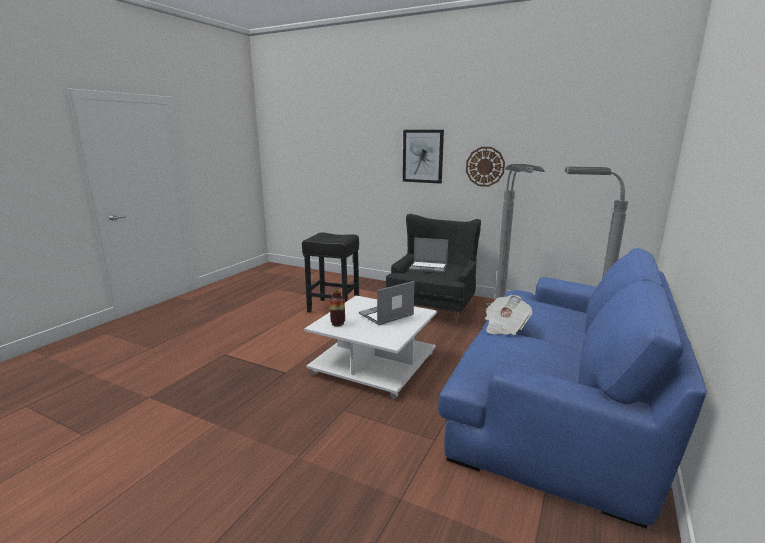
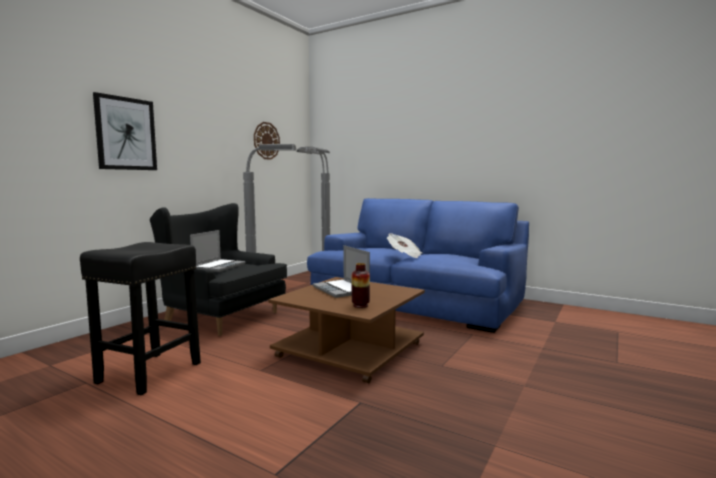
camera: 85 degrees left, 10 degrees down
(374, 365) = (351, 350): white coffee table -> brown coffee table
(485, 166) = (200, 150): wall clock -> wall clock (266, 141)

